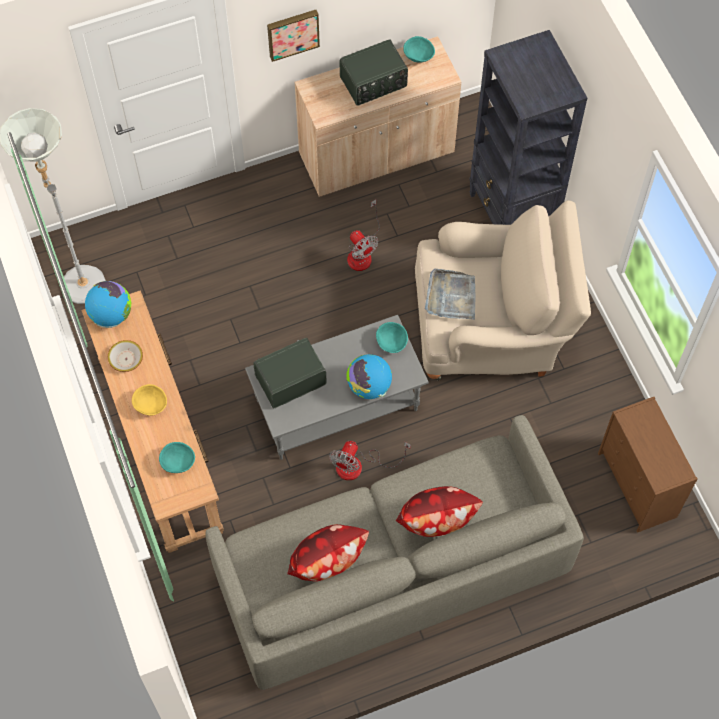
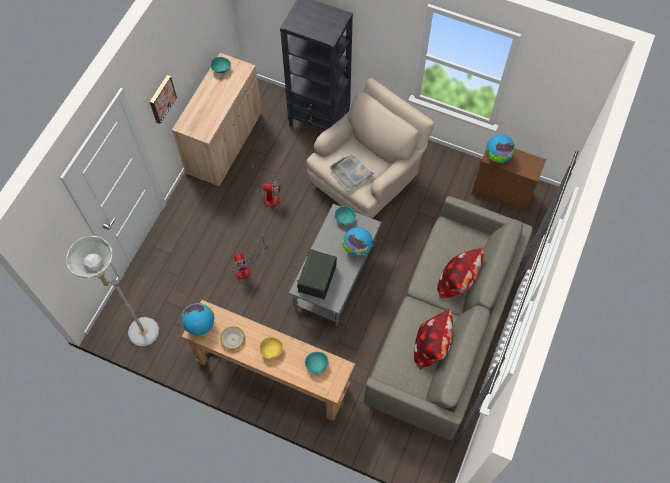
camera: 45 degrees left, 0 degrees up
(359, 466) = (376, 295): fan -> fan (246, 266)
(373, 83) = (213, 99): radio -> none
(639, 423) = (497, 156): none -> globe

